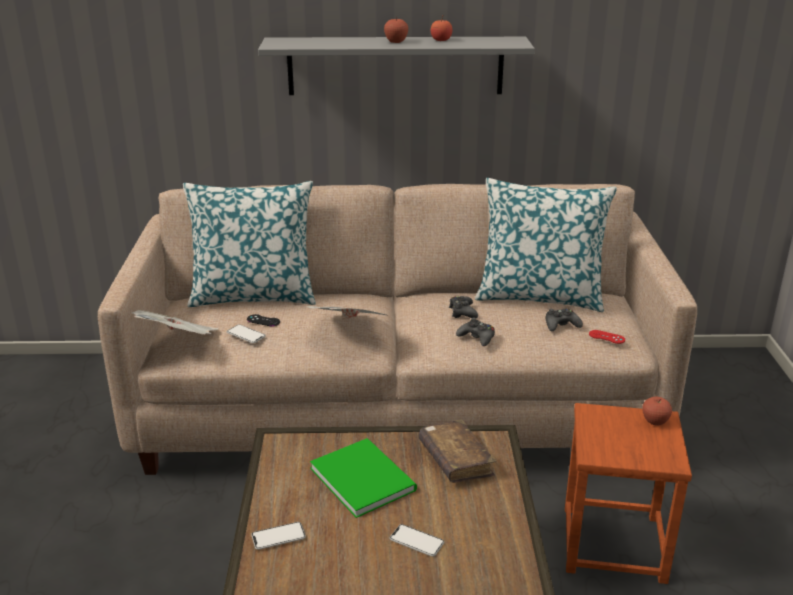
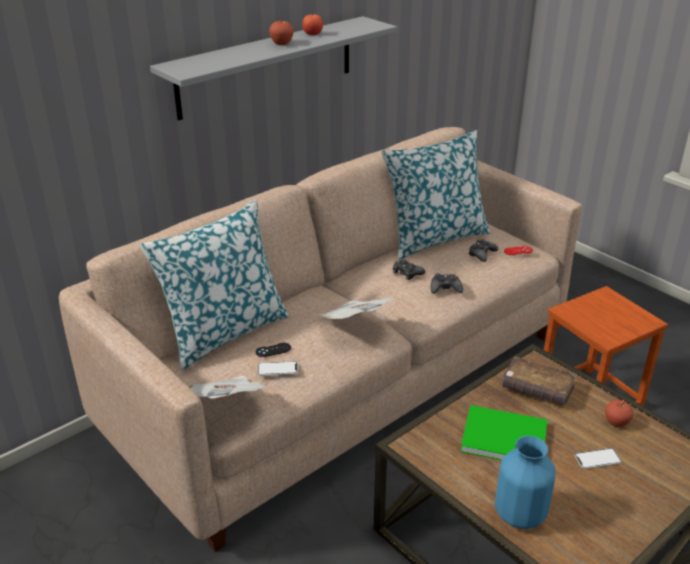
camera: 40 degrees left, 5 degrees up
(278, 536) = (519, 514): phone -> blue vase
(655, 421) = (605, 298): apple -> apple (616, 422)

